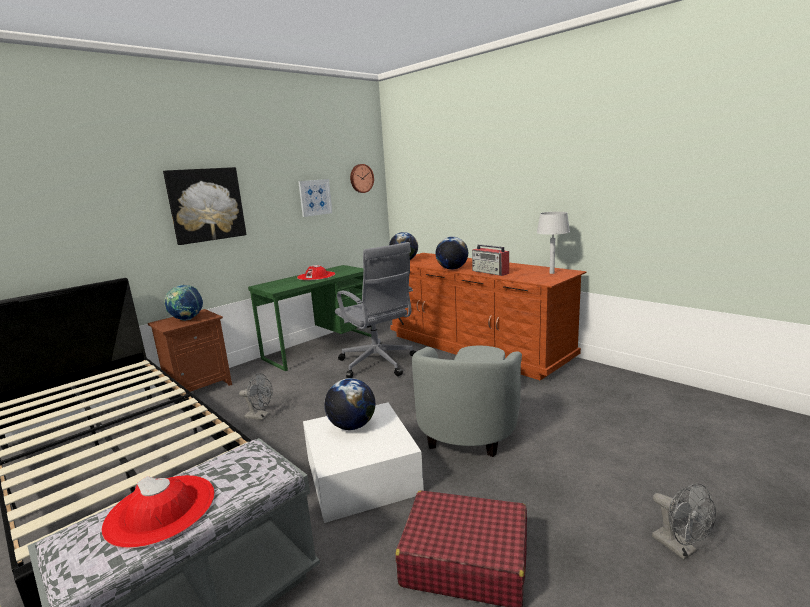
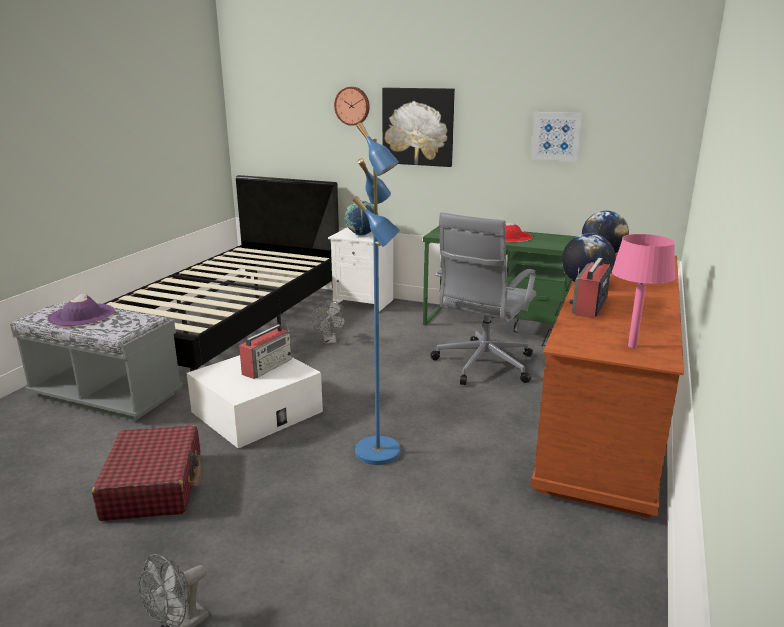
camera: 65 degrees right, 5 degrees up
(161, 509) = (81, 315): red hat -> purple hat
(199, 387) = (364, 302): brown nightstand -> white nightstand
(352, 426) = (268, 366): globe -> radio
(361, 178) = (648, 117): wall clock -> wall clock (352, 106)
(470, 422) = (379, 452): grey armchair -> blue floor lamp
(552, 273) = (633, 346): grey table lamp -> pink table lamp

